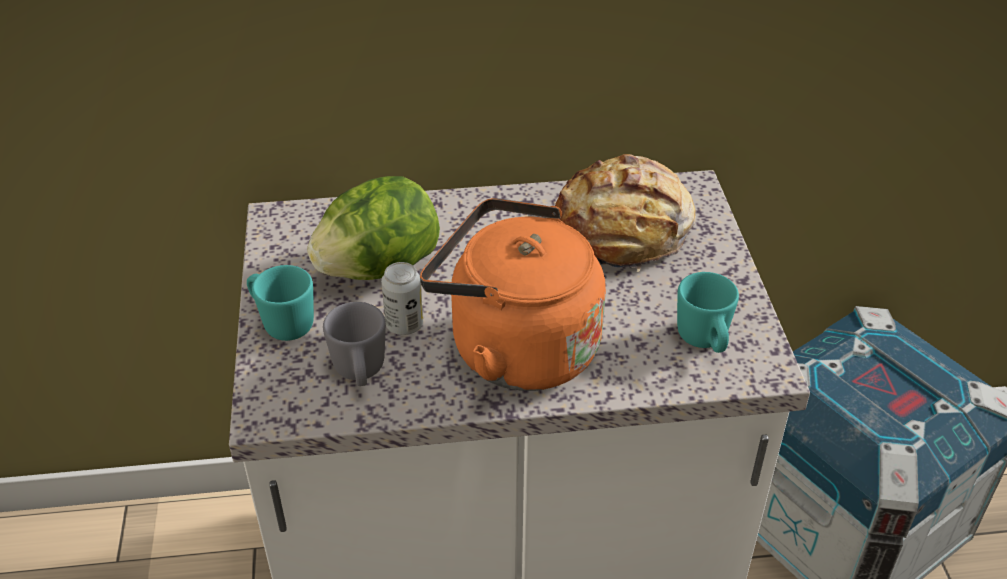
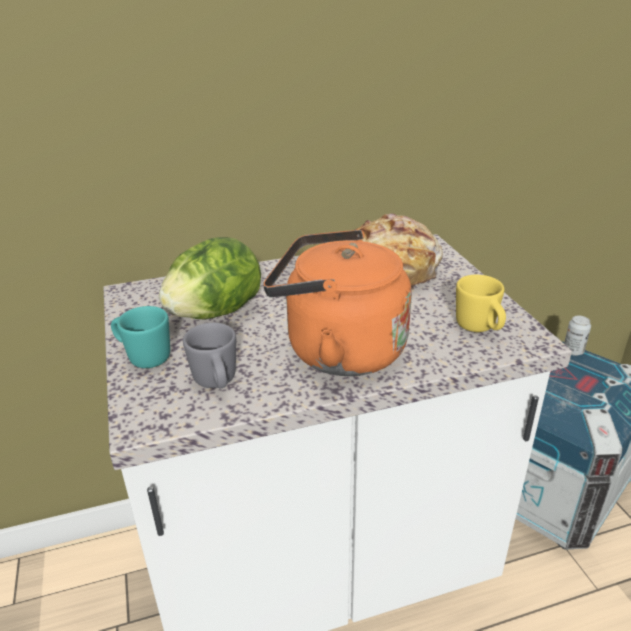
camera: 10 degrees left, 10 degrees down
(404, 325) = (245, 346): can -> can (573, 351)
(705, 341) = (479, 328): turquoise mug -> yellow mug

